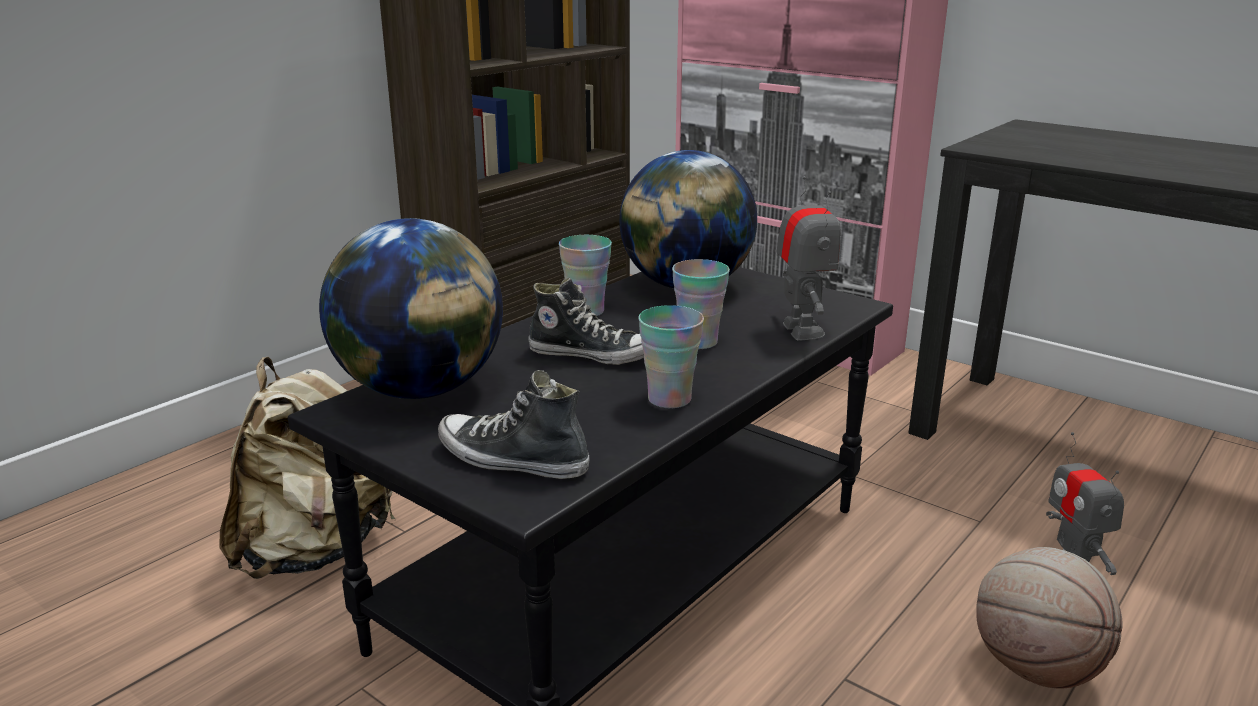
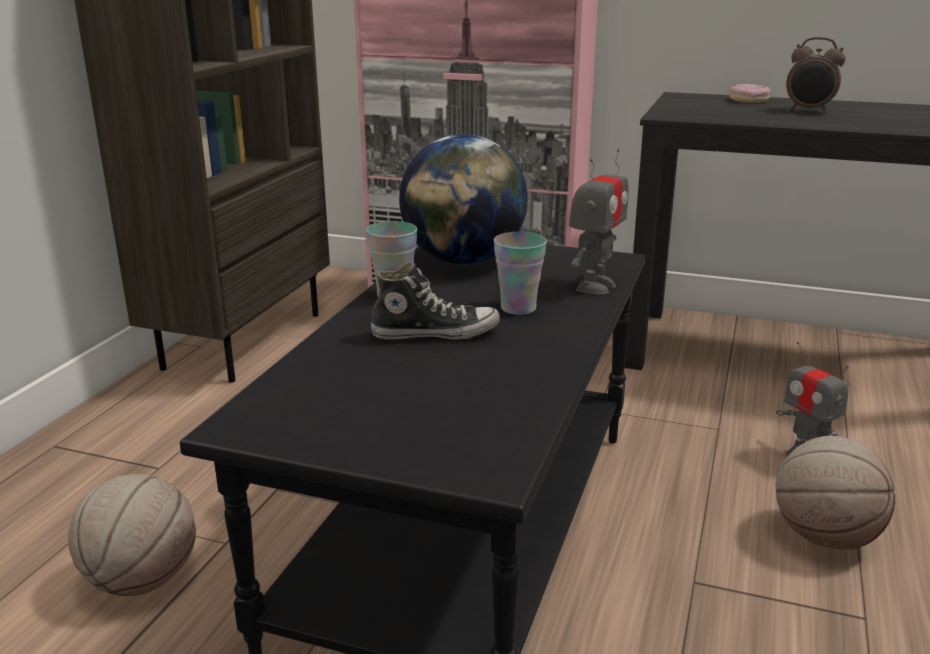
camera: 20 degrees left, 0 degrees up
(316, 549) = (141, 581): beige backpack -> basketball
(421, 390) = (300, 392): globe -> none
(512, 460) = (448, 441): shoe -> none
(669, 399) = (539, 362): cup -> none
(801, 330) = (594, 286): toy robot -> toy robot turned 60 degrees clockwise
(1108, 136) = (749, 100): none -> donut
(1171, 154) = (809, 111): none -> alarm clock

